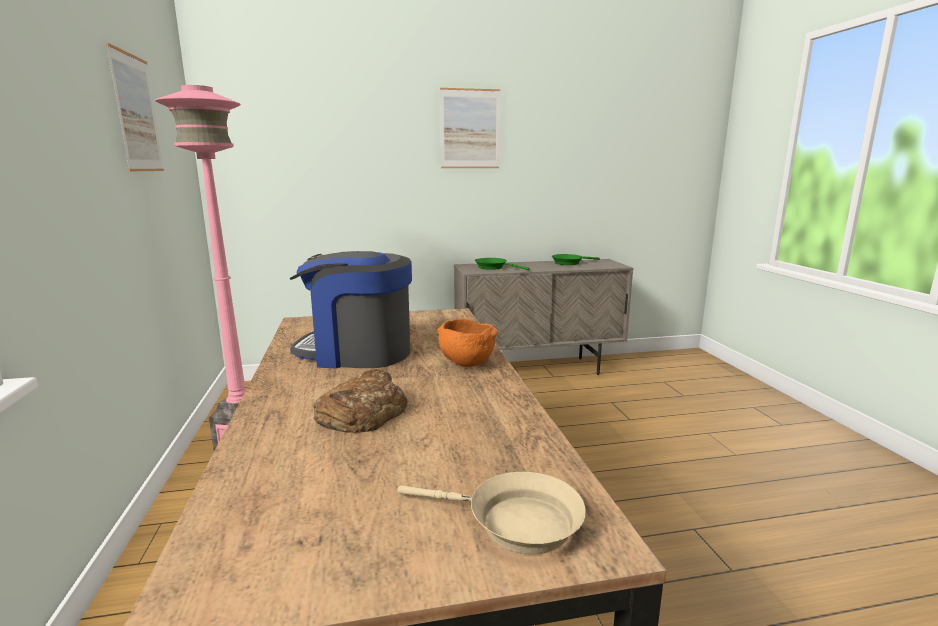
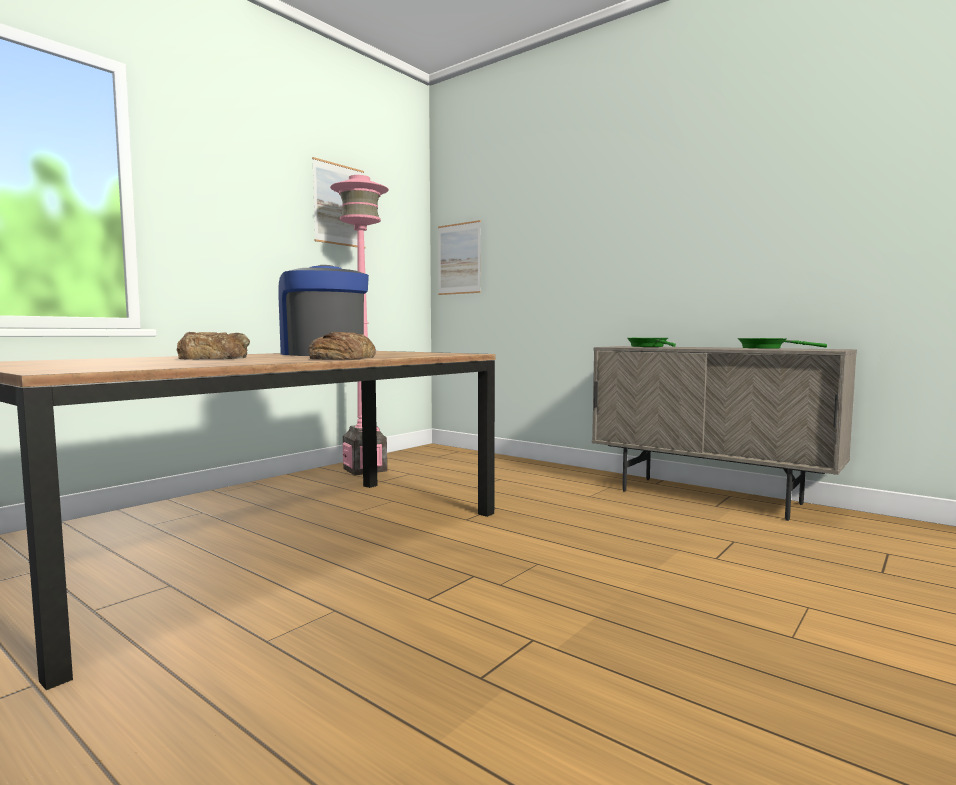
camera: 50 degrees right, 10 degrees down
(465, 364) = (342, 358): orange bowl -> bread
(470, 129) = (649, 187): picture -> picture (459, 258)
(515, 523) = (73, 367): beige frying pan -> none

